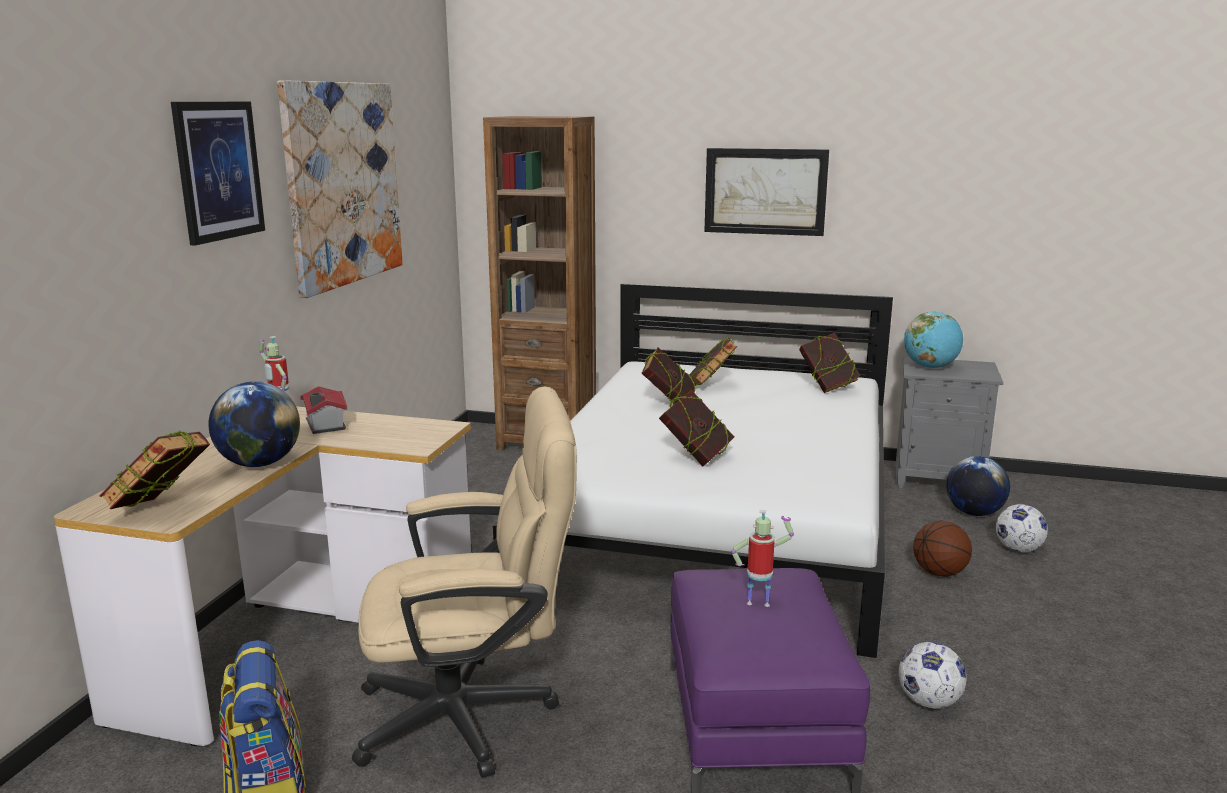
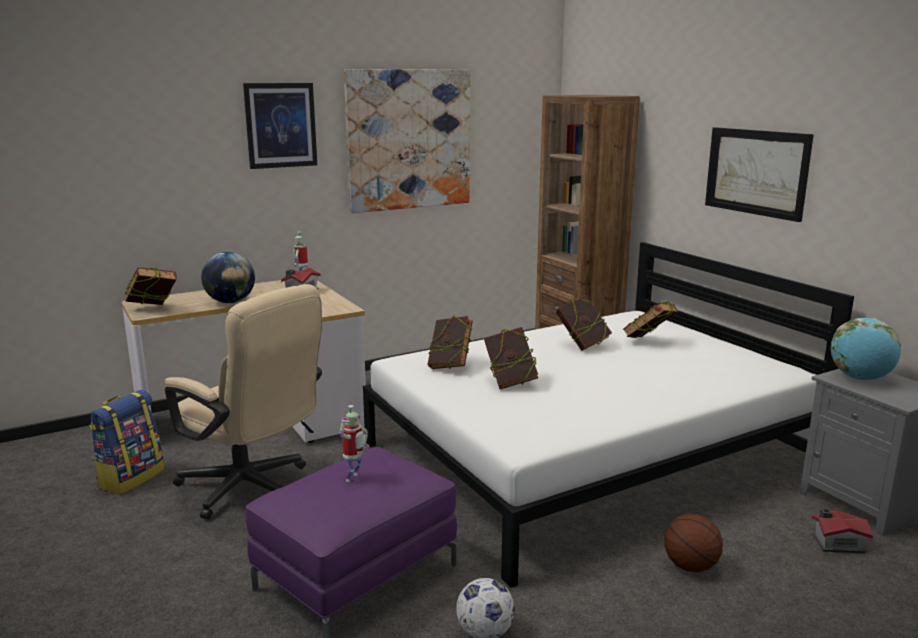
camera: 45 degrees right, 0 degrees up
(759, 602) = (354, 478): toy robot -> toy robot turned 60 degrees clockwise
(827, 387) = (742, 370): book -> book (450, 366)
(974, 513) = (836, 543): globe -> toy house
(1018, 549) = (815, 589): football -> none

